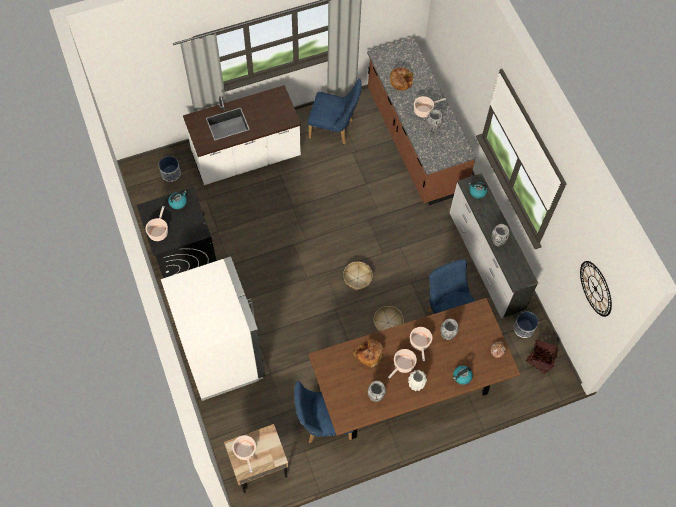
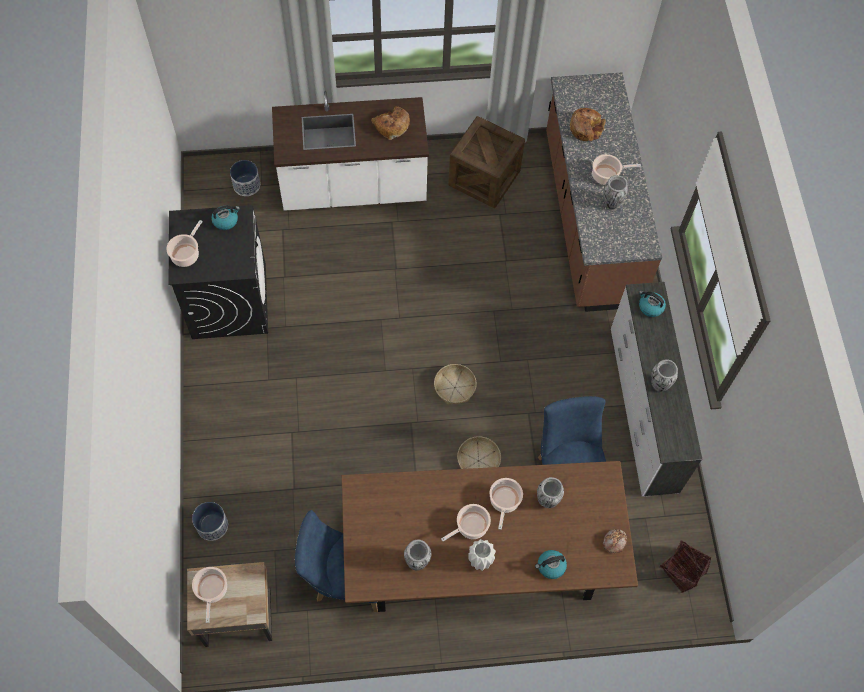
camera: 15 degrees right, 0 degrees up
(222, 355) = (236, 447): white fridge -> none
(334, 130) = (484, 178): blue chair -> crate
(369, 354) = (426, 498): bread -> bread (391, 125)
(523, 328) = (670, 519): planter -> planter (212, 525)
(595, 288) = (777, 489): wall clock -> none

